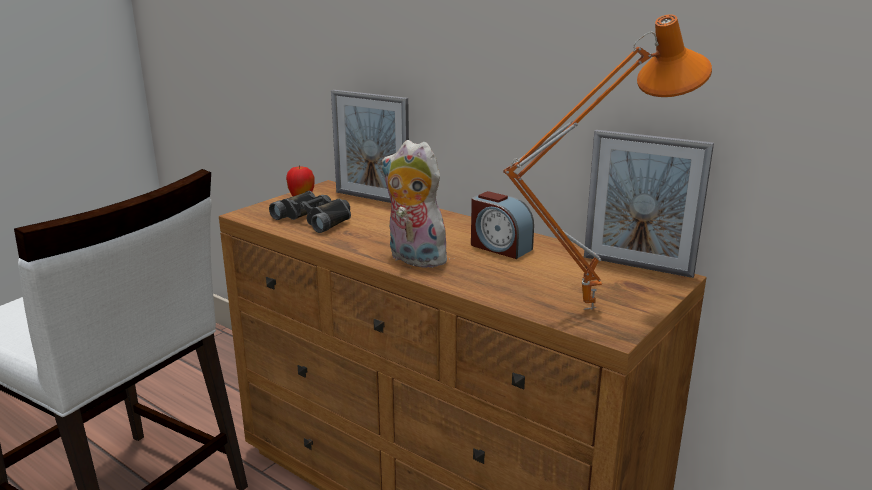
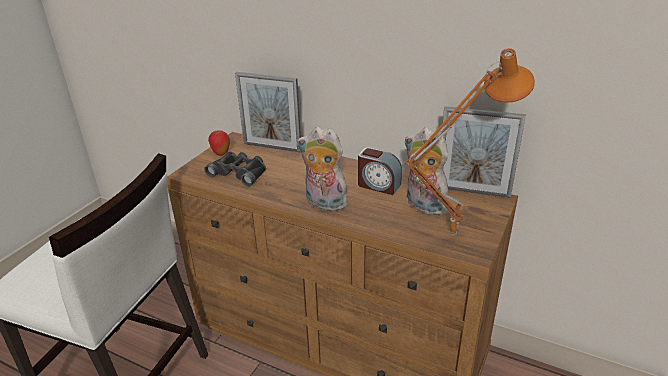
camera: 10 degrees left, 10 degrees up
(555, 274) = (423, 206): none -> plush toy

